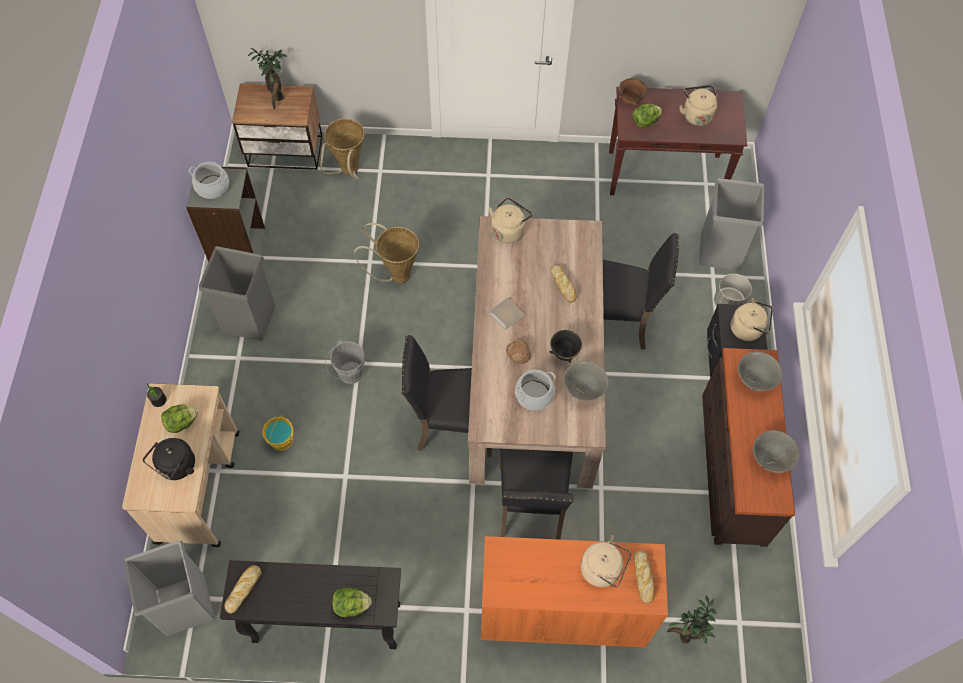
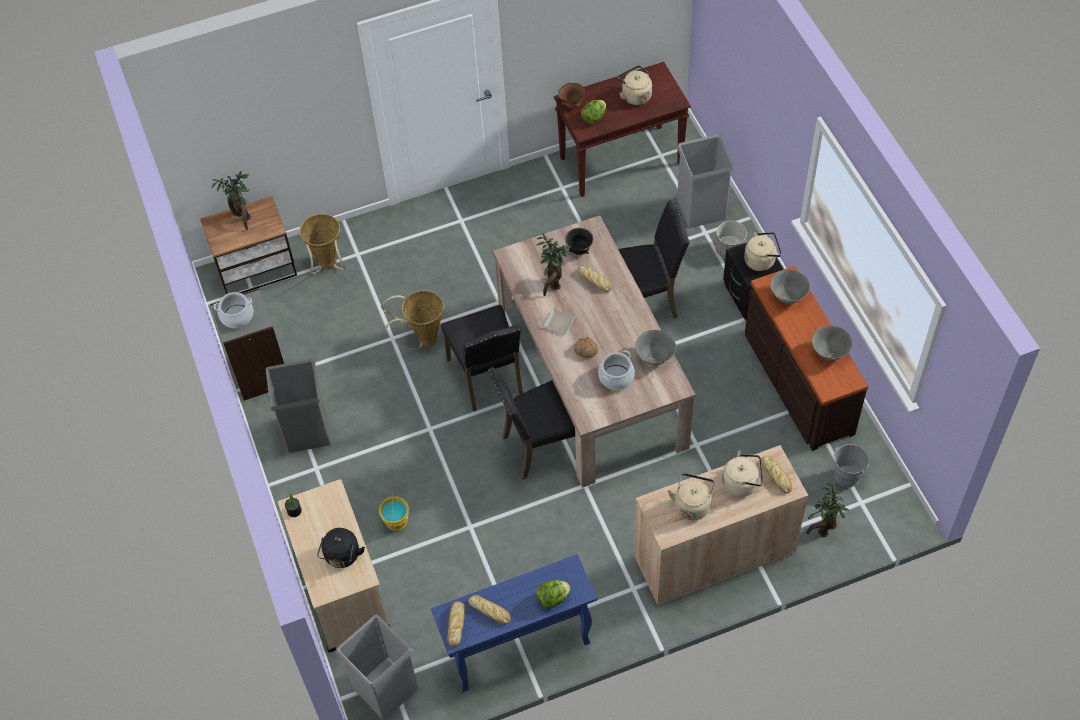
camera: 20 degrees left, 5 degrees down
(181, 423) = (326, 520): lettuce -> none
(284, 590) = (490, 611): none -> bread
(325, 623) = (518, 650): black console table -> blue console table
(348, 374) = (426, 441): grey bucket -> grey bucket (845, 479)
(508, 230) = (524, 253): beige kettle -> beige kettle (692, 504)
(521, 273) = (553, 284): none -> potted plant
(531, 505) = (645, 483): black chair -> black chair (487, 377)
(563, 611) = (714, 555): orange cabinet -> beige cabinet
(564, 354) = (624, 335): black bowl -> black bowl (579, 250)

